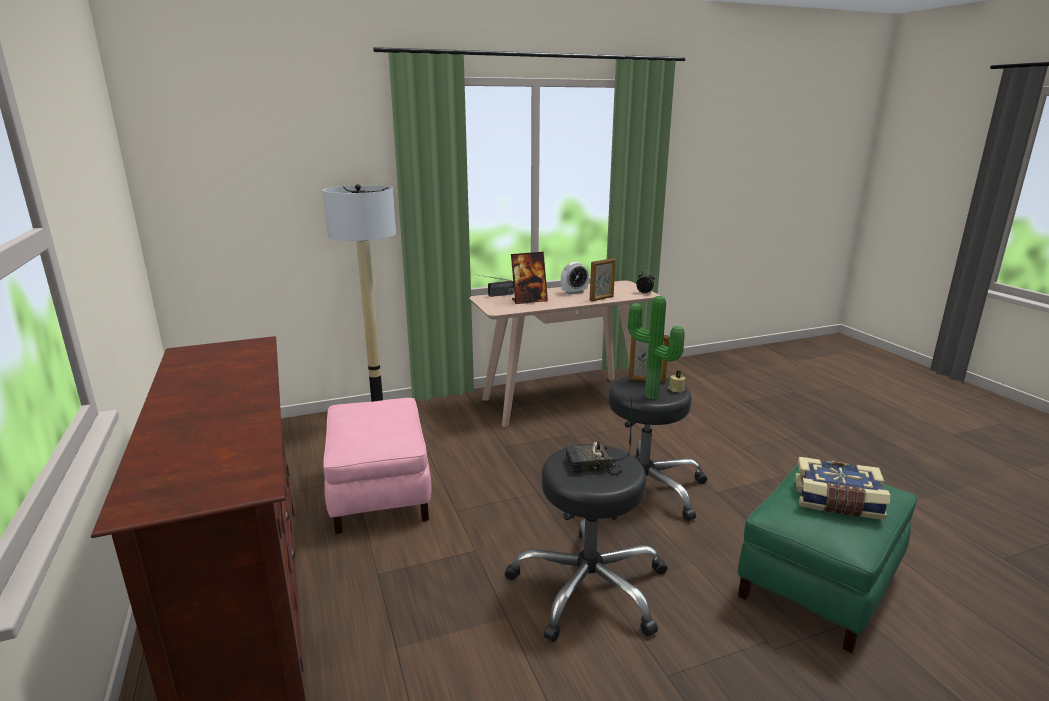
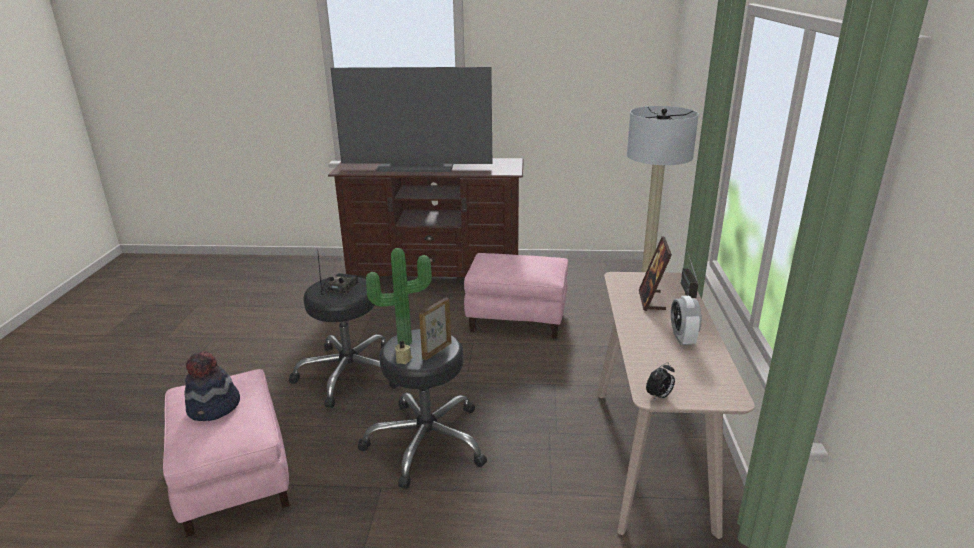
camera: 115 degrees right, 5 degrees up
(216, 413) = (417, 166): none -> television
(602, 298) = (640, 350): picture frame -> none
(819, 585) = (233, 478): green ottoman -> pink ottoman
(837, 502) = (214, 408): book -> hat

